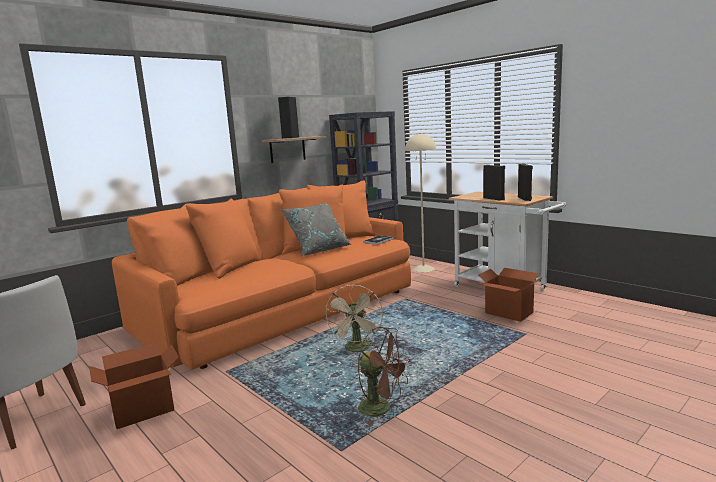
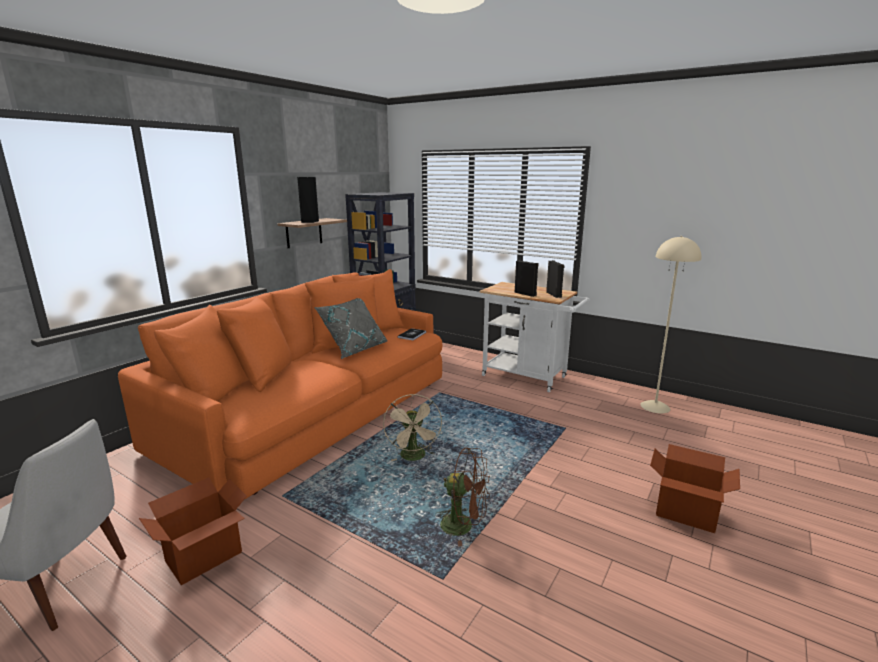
camera: 15 degrees left, 5 degrees up
(423, 269) = (444, 355): beige floor lamp -> beige floor lamp (655, 406)
(508, 313) = (542, 405): cardboard box -> cardboard box (686, 513)

